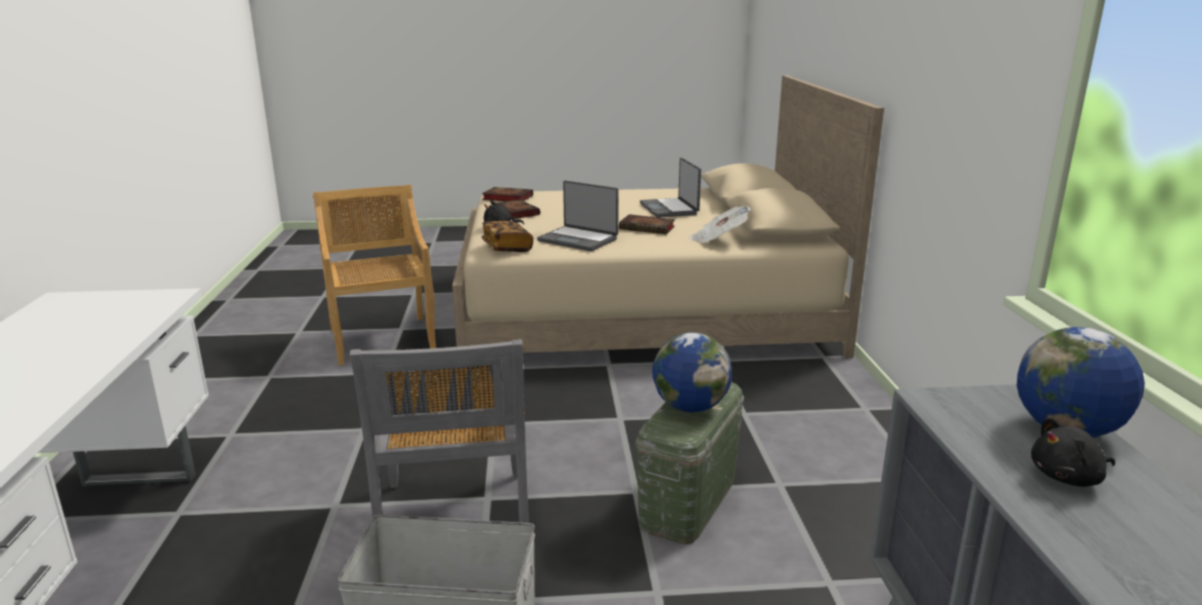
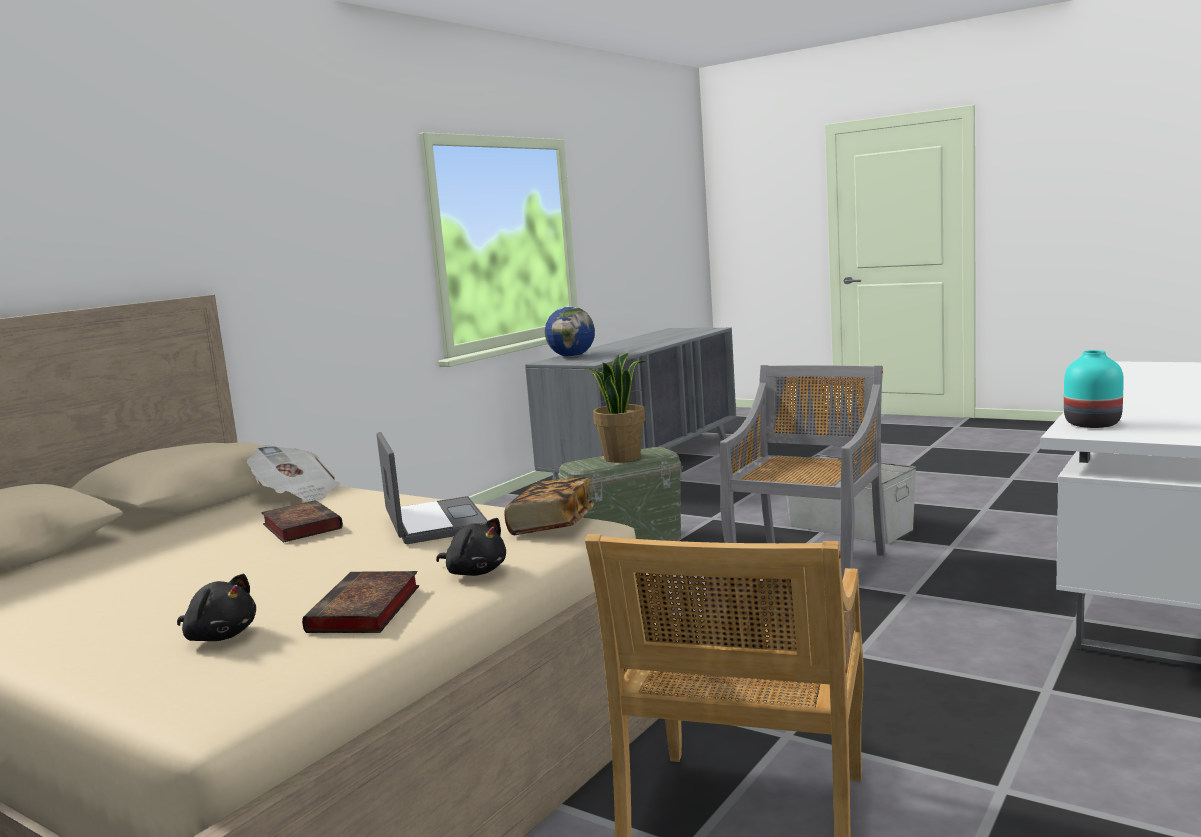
camera: 140 degrees left, 10 degrees down
(147, 307) = (1094, 424): none -> turquoise vase
(506, 198) = (251, 679): book -> none
(670, 209) = (148, 560): laptop -> none
(690, 407) = (622, 458): globe -> potted plant
(1068, 478) = (612, 351): black plush toy -> black plush toy (220, 636)

